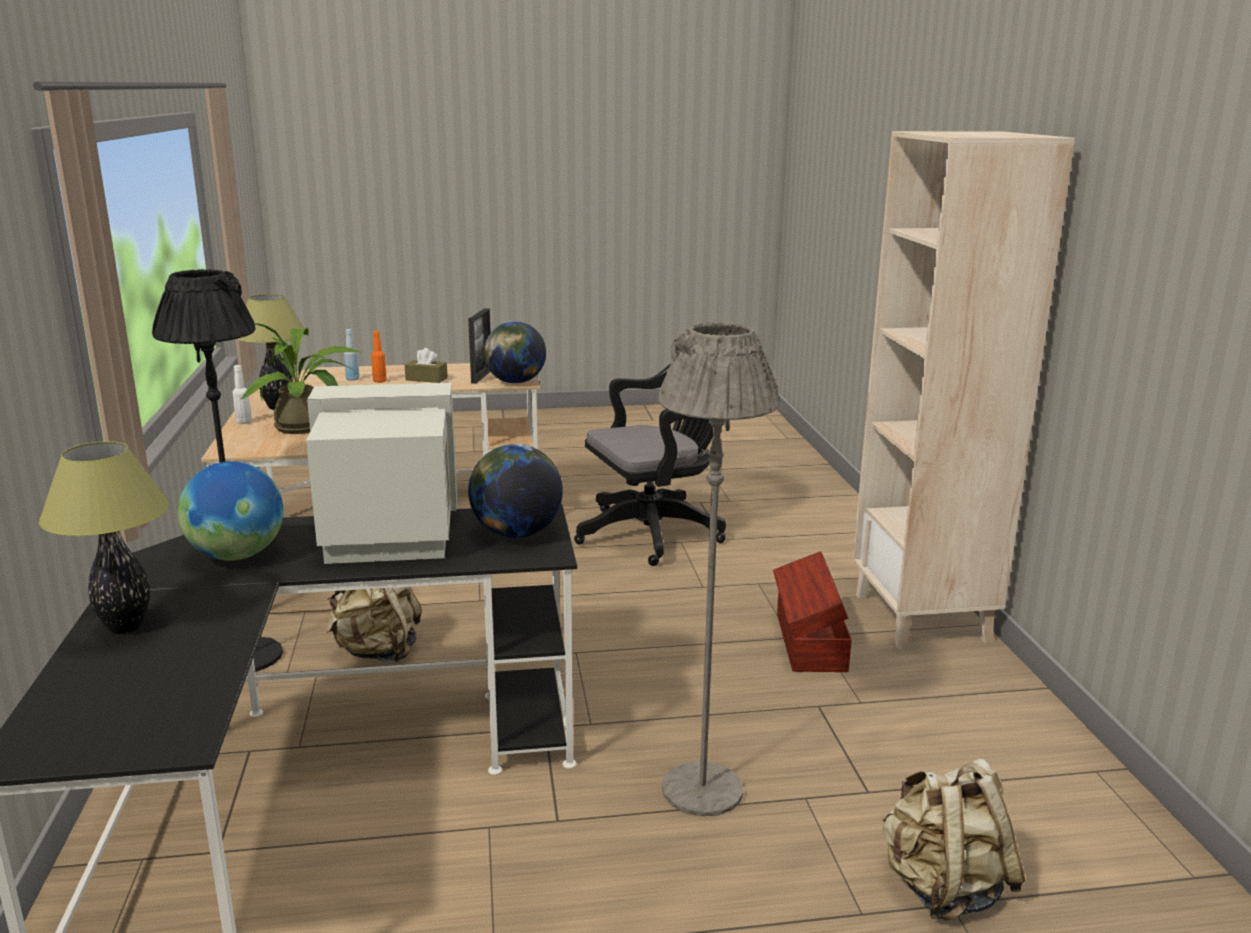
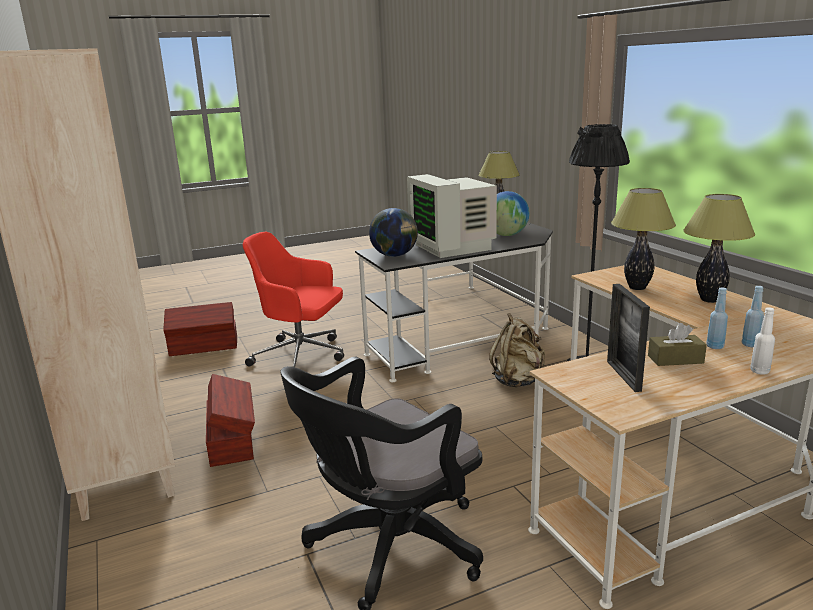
camera: 165 degrees right, 0 degrees up
(244, 422) = (694, 285): white bottle -> white bottle (759, 371)
(306, 428) = (636, 287): potted plant -> table lamp
(379, 381) = (715, 346): orange bottle -> blue bottle
(389, 537) = (453, 247): monitor -> monitor turned 90 degrees clockwise
(515, 382) = (567, 372): globe -> none
(702, 789) = (301, 357): grey floor lamp -> red office chair
(943, 888) = (204, 347): beige backpack -> brown storage box

